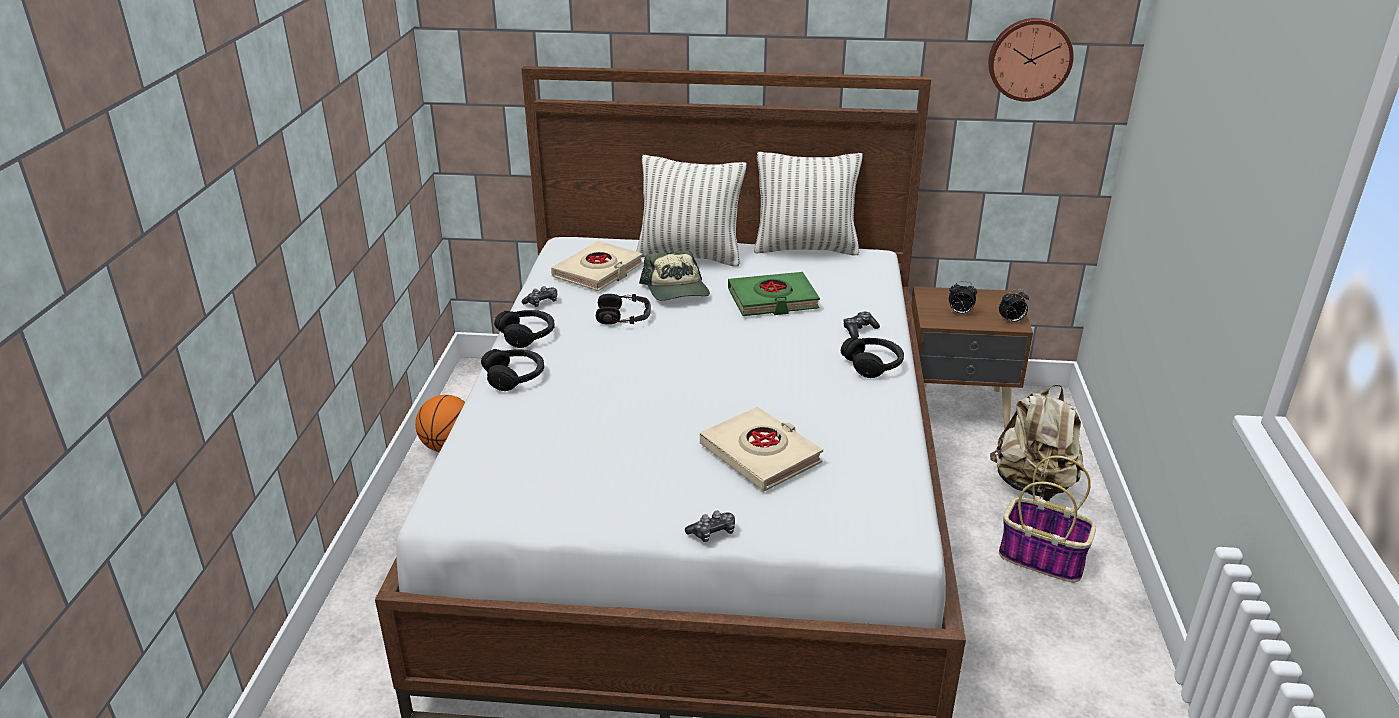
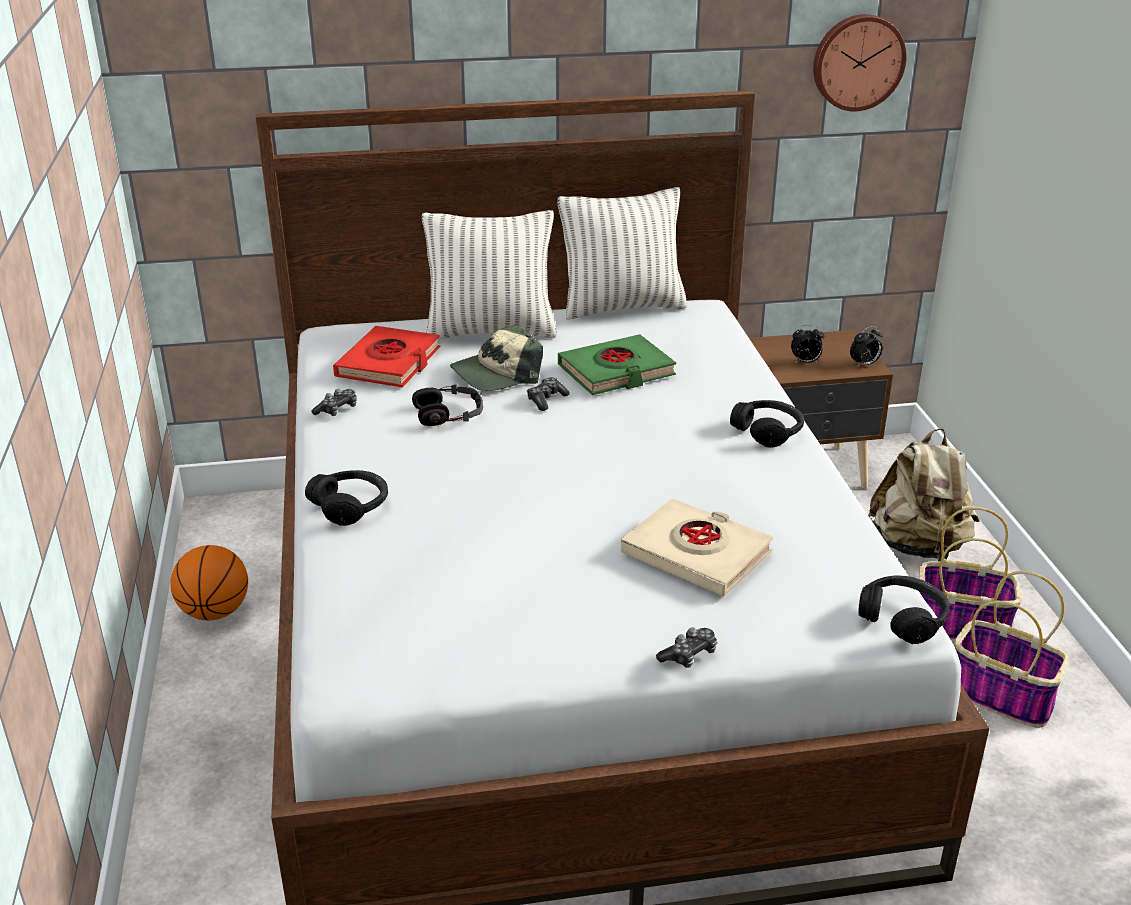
camera: 15 degrees left, 0 degrees up
(527, 335) = (339, 452): black headphones -> black headphones (902, 618)
(598, 272) = (389, 363): beige book -> red book
(676, 290) = (497, 374): cap -> cap turned 90 degrees clockwise
(859, 330) = (732, 393): game controller -> game controller (546, 400)
(1054, 624) = (1002, 696): none -> basket

